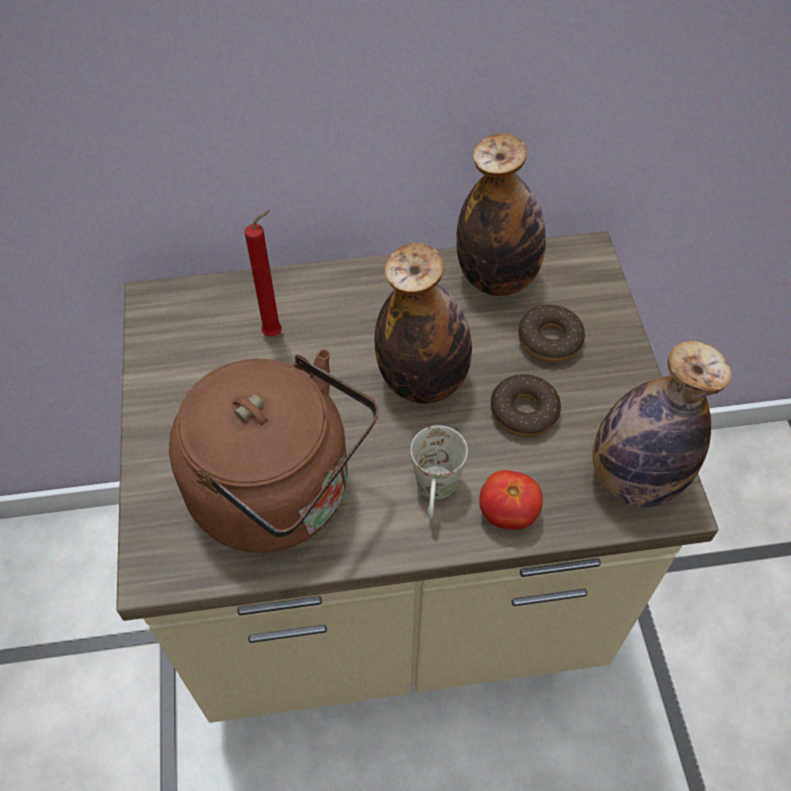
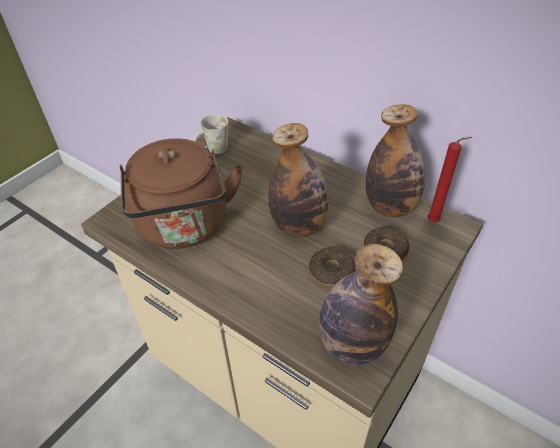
camera: 45 degrees right, 10 degrees down
(275, 332) = (260, 167): red candle -> red candle (435, 222)
(435, 494) = (245, 275): white mug -> white mug (212, 151)
(508, 513) = (267, 308): tomato -> none

